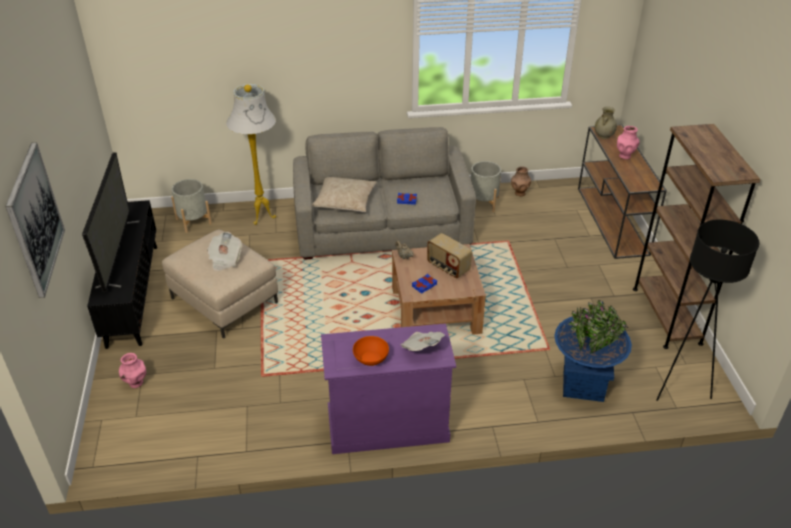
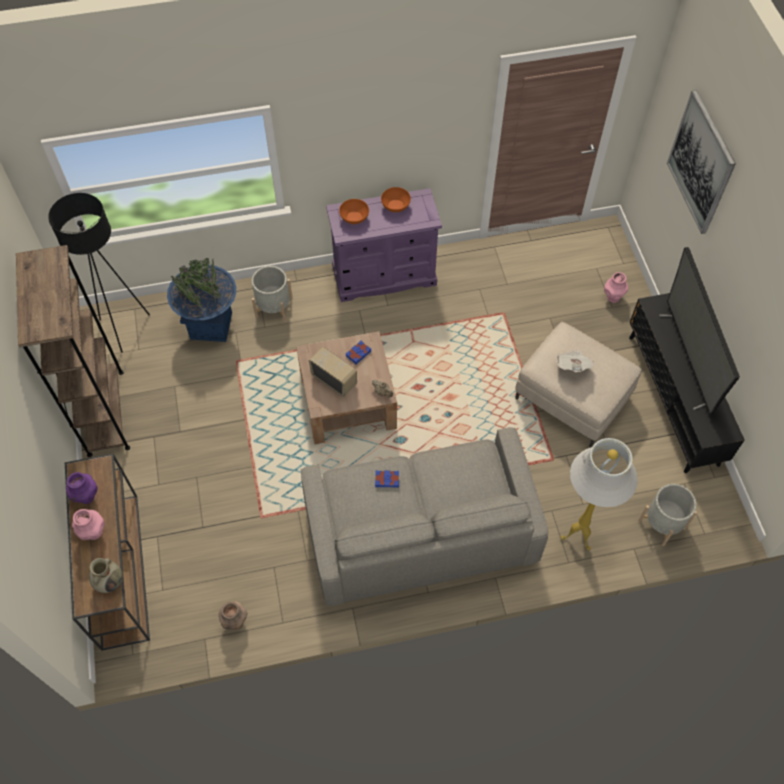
camera: 175 degrees right, 20 degrees up
(344, 200) = (464, 474): beige pillow -> none
(421, 348) = (354, 217): newspaper -> orange bowl
(483, 202) = (288, 595): grey planter -> grey planter (274, 307)
(638, 172) = (87, 497): none -> purple vase

